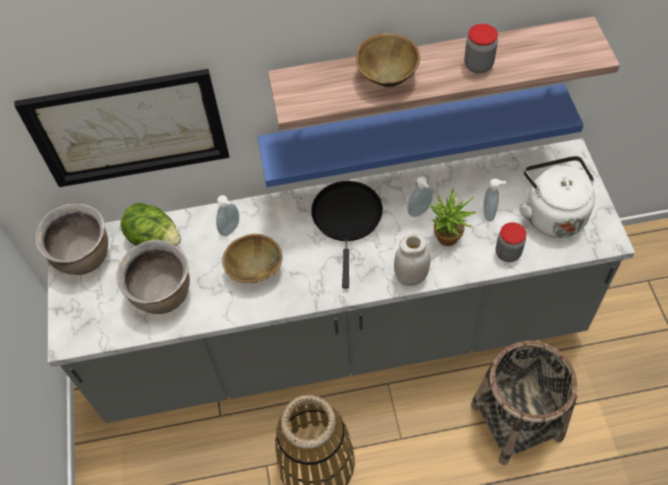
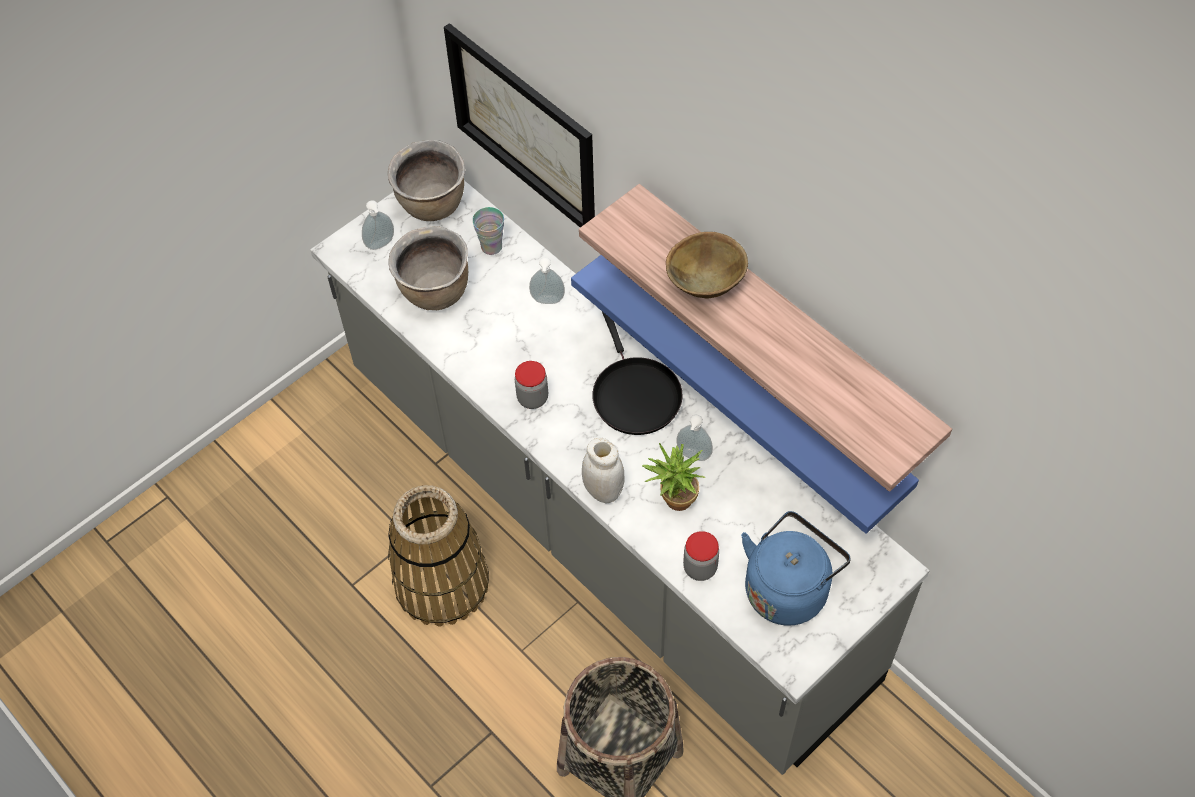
camera: 55 degrees right, 0 degrees up
(155, 239) = (491, 247): lettuce -> cup
(254, 270) = (514, 349): brown bowl -> none
(347, 219) = (634, 394): black frying pan -> black frying pan turned 105 degrees clockwise
(478, 65) = (784, 354): jar -> jar (532, 398)
(490, 213) = (742, 525): soap dispenser -> soap dispenser (381, 245)
(552, 213) = (788, 588): white kettle -> blue kettle

